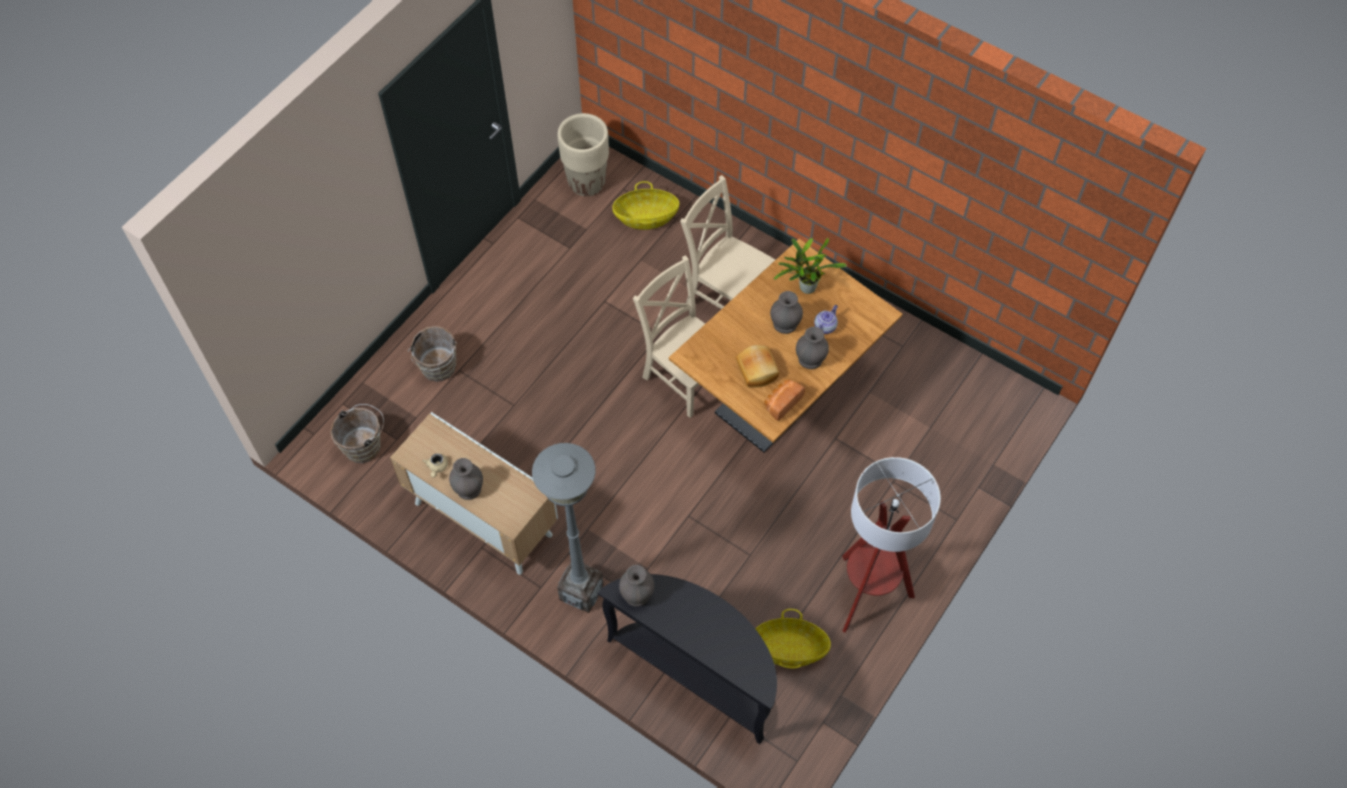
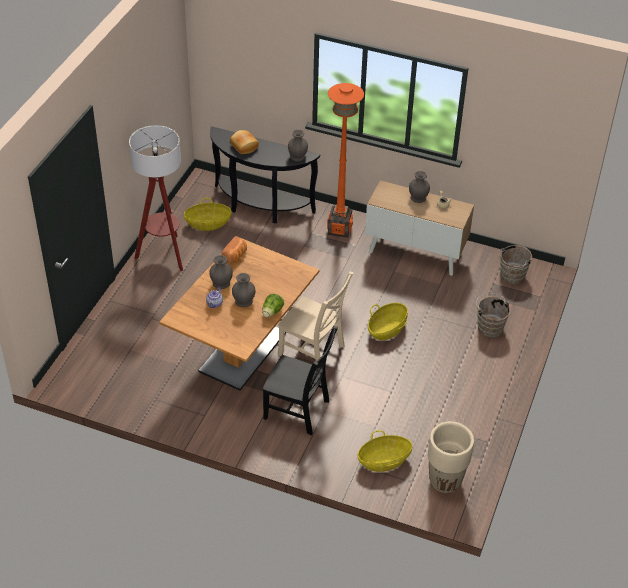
camera: 165 degrees right, 15 degrees down
(577, 392) = (387, 329): none -> basket
(581, 592) = (339, 229): grey floor lamp -> orange floor lamp
(726, 296) = (299, 411): beige chair -> black chair
(751, 299) = (272, 312): none -> lettuce
(758, 370) = (256, 271): bread -> bread (243, 147)
(804, 288) = (234, 326): potted plant -> none

